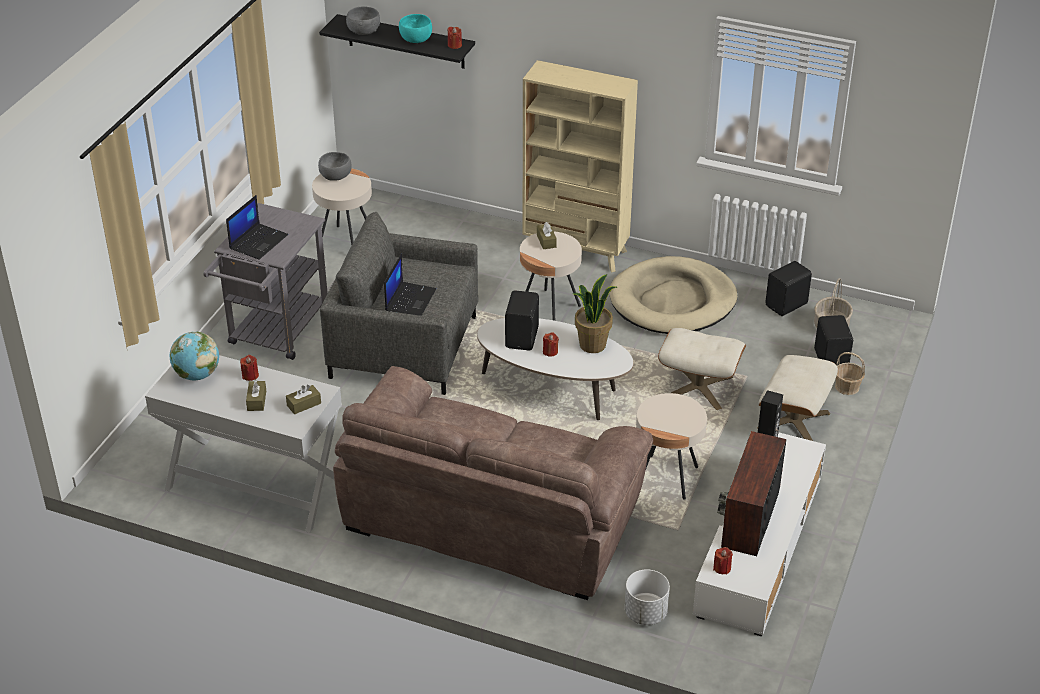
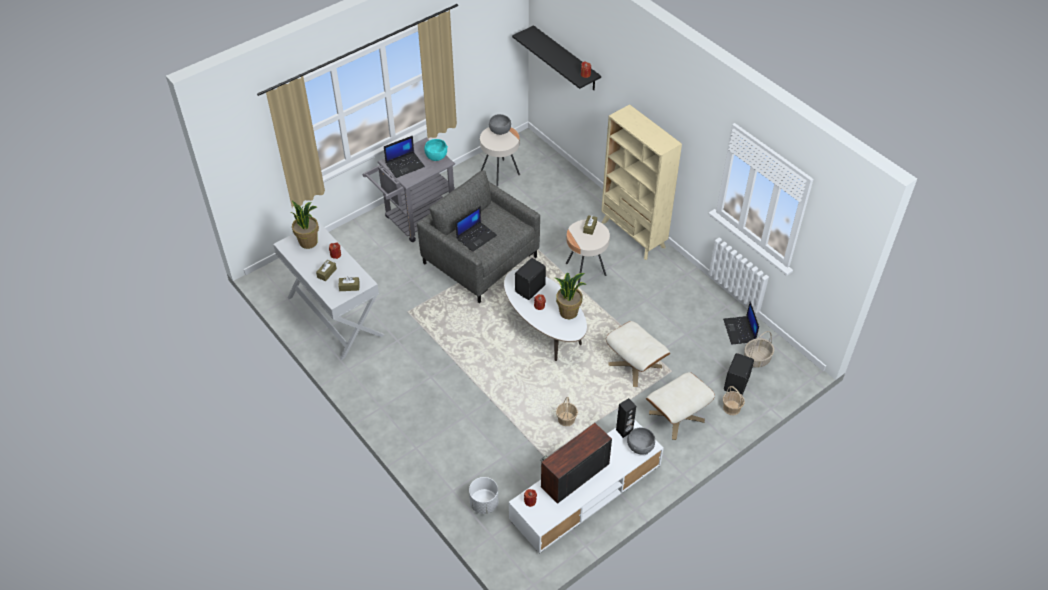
camera: 30 degrees right, 10 degrees up
(197, 375) = (309, 242): globe -> potted plant
(363, 31) = (538, 44): grey bowl -> grey bowl (640, 446)
(416, 39) = (565, 62): turquoise bowl -> turquoise bowl (436, 156)
(490, 520) = (443, 399): brown sofa -> none
(667, 477) = (566, 419): beige side table -> basket
(672, 301) = (667, 296): beige dog bed -> none
(787, 305) = (740, 331): black speaker -> laptop

